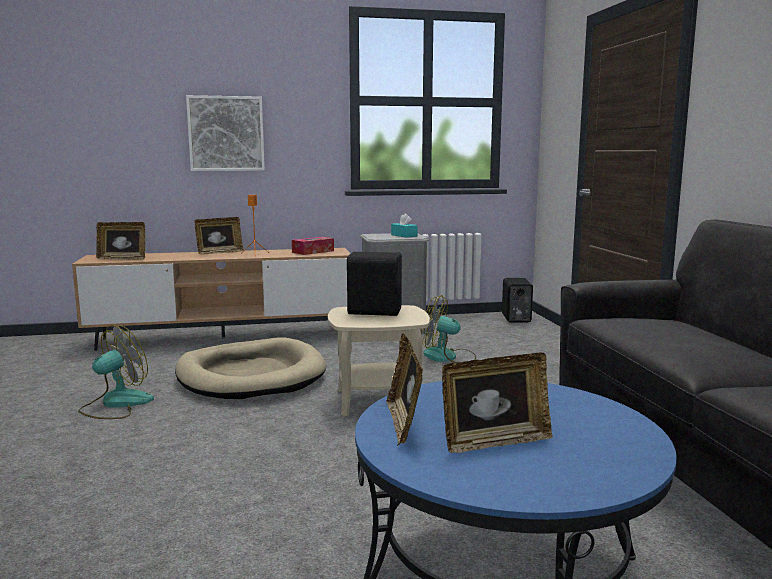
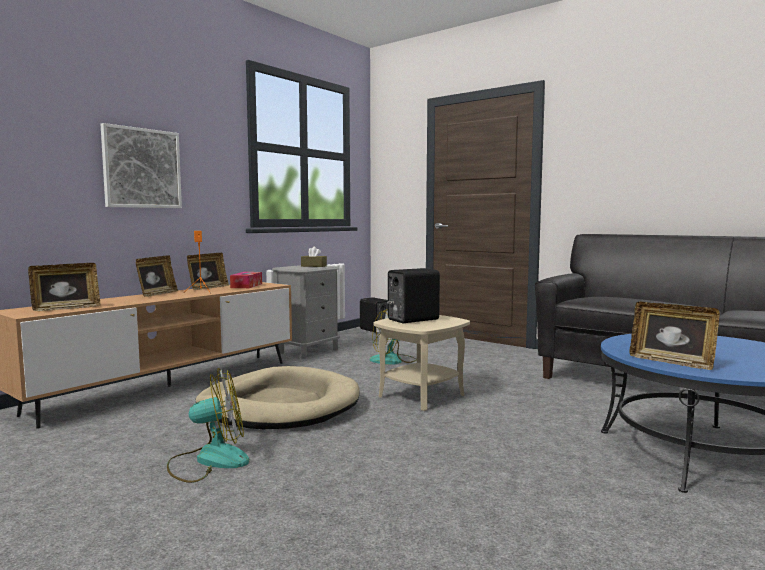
camera: 40 degrees left, 5 degrees down
(116, 404) = (209, 460): fan -> fan turned 75 degrees clockwise
(404, 235) = (313, 266): turquoise tissue box -> brown tissue box
(495, 442) = (726, 358): picture frame -> picture frame (208, 288)

